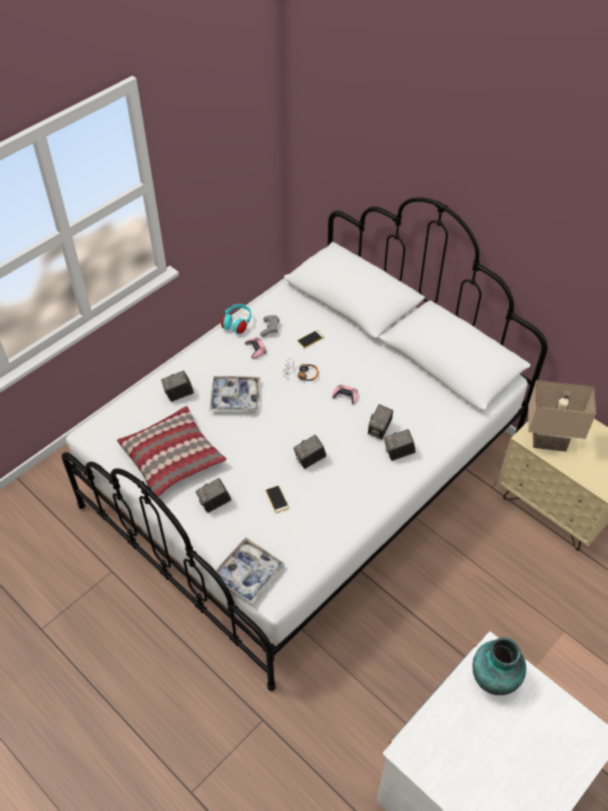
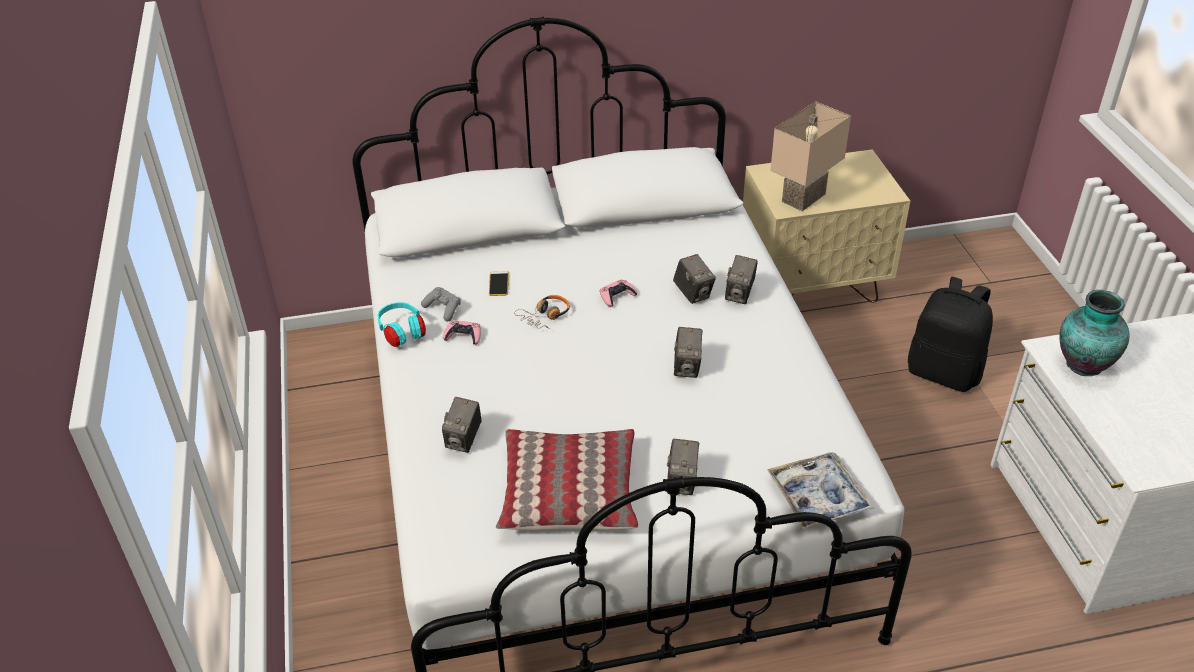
camera: 55 degrees left, 10 degrees down
(235, 398) = (525, 389): tray -> none
(277, 499) = (723, 421): phone -> none
(540, 625) = (944, 372): none -> black backpack

